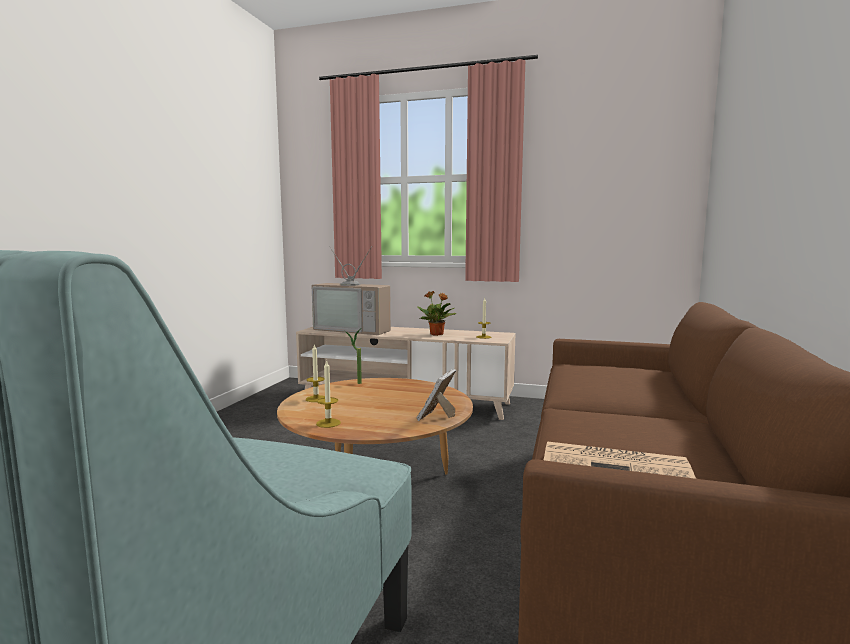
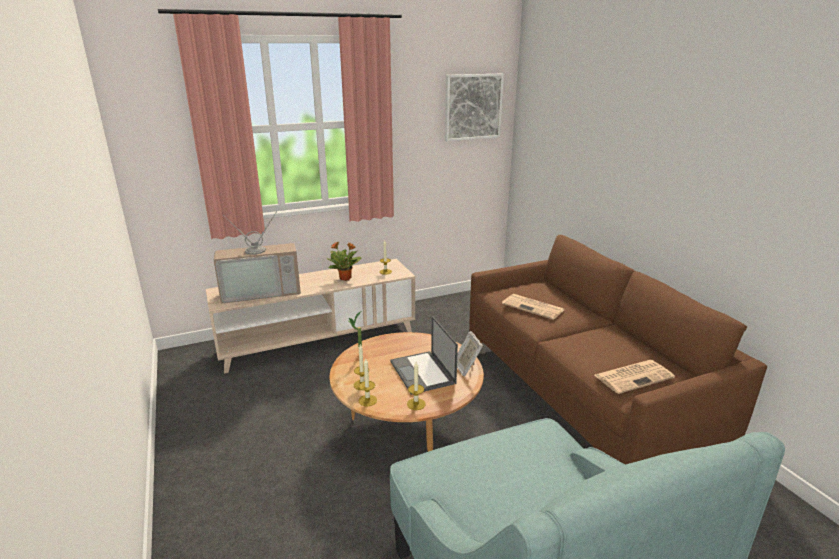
camera: 40 degrees left, 15 degrees up
(296, 408) = (367, 400): none -> candle
(384, 407) = (423, 373): none -> laptop
(597, 380) = (534, 307): none -> newspaper
(640, 159) = (473, 107): none -> picture

